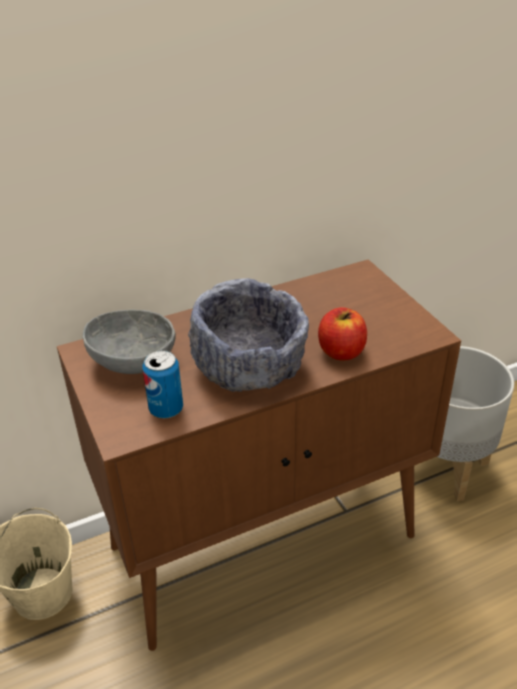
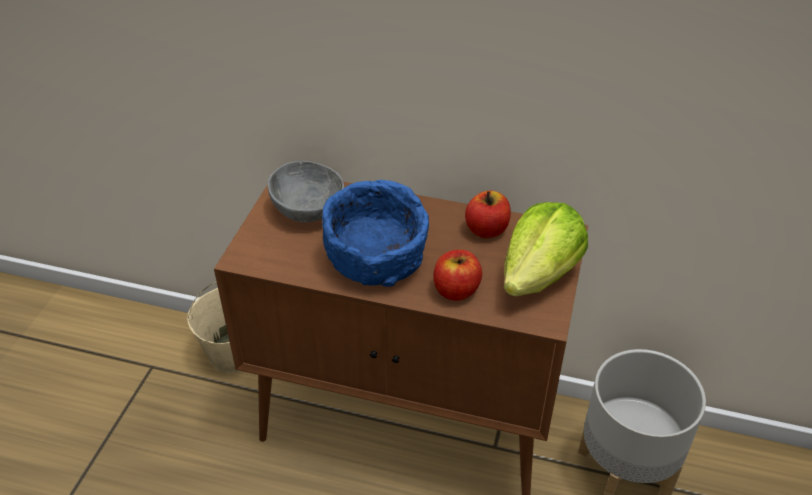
camera: 40 degrees right, 5 degrees up
(166, 409) = (287, 257): can -> none
(249, 366) = (376, 260): grey bowl -> blue bowl
(304, 298) = (487, 230): none -> apple
(384, 307) = (540, 275): none -> lettuce

